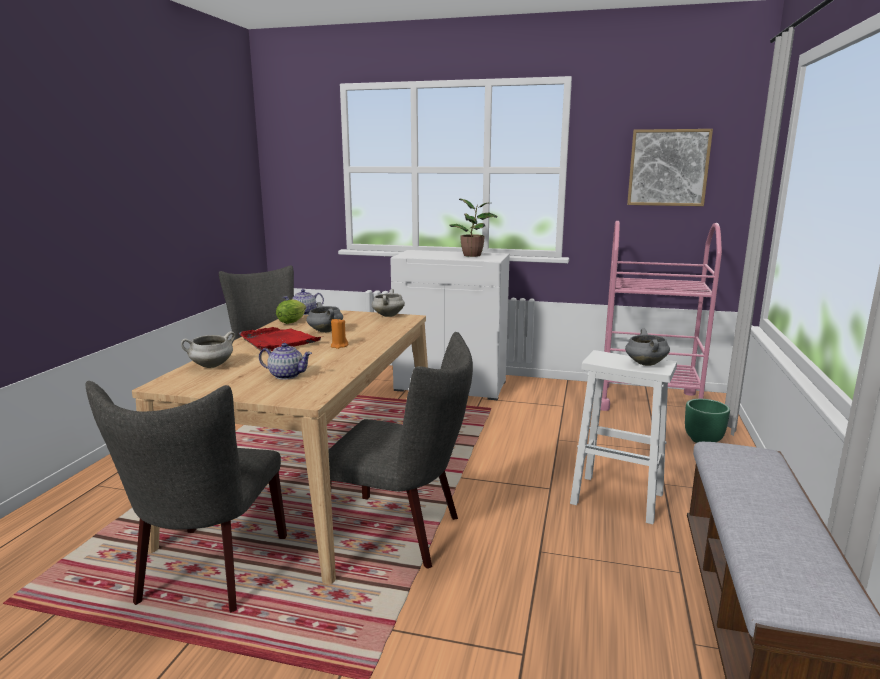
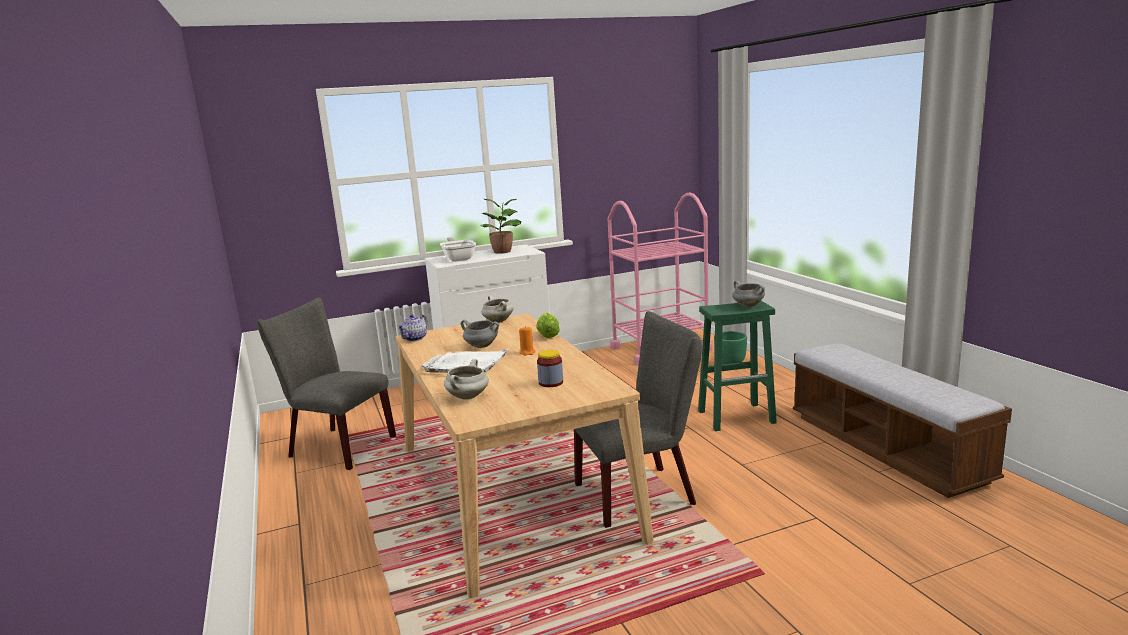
camera: 35 degrees left, 0 degrees up
(209, 574) = (554, 583): grey chair -> none
(279, 341) = (466, 364): red tray -> white tray
(286, 375) = (551, 382): teapot -> jar
(293, 321) = (427, 347): lettuce -> lettuce (547, 335)
(425, 254) = (458, 258): none -> frying pan
(619, 499) = (737, 416): white stool -> green stool
(668, 167) = (637, 151): picture -> none

